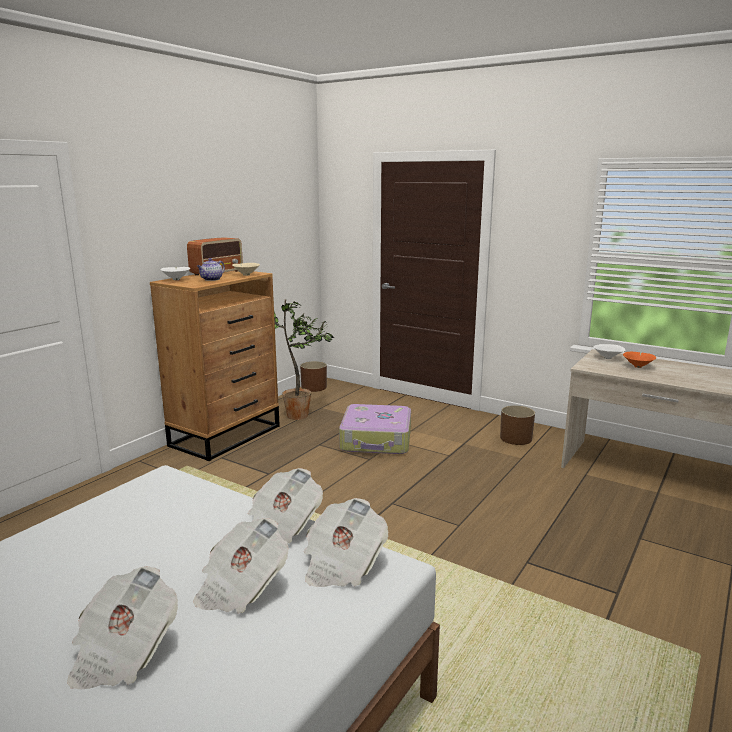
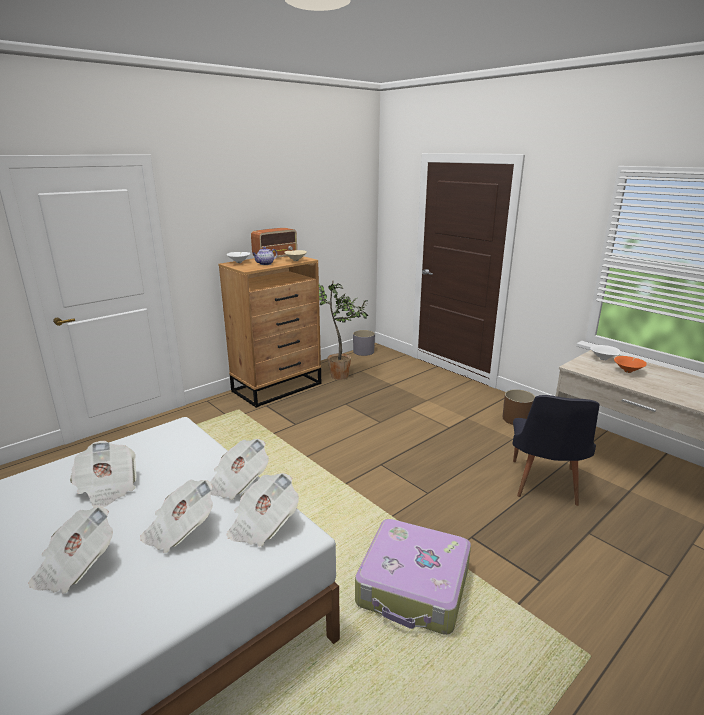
camera: 15 degrees right, 5 degrees up
(109, 556) = (107, 487): none -> newspaper
(314, 387) = (363, 351): brown planter -> grey planter
(376, 440) = (393, 405): suitcase -> suitcase (414, 586)
(575, 500) = (544, 486): none -> black chair

